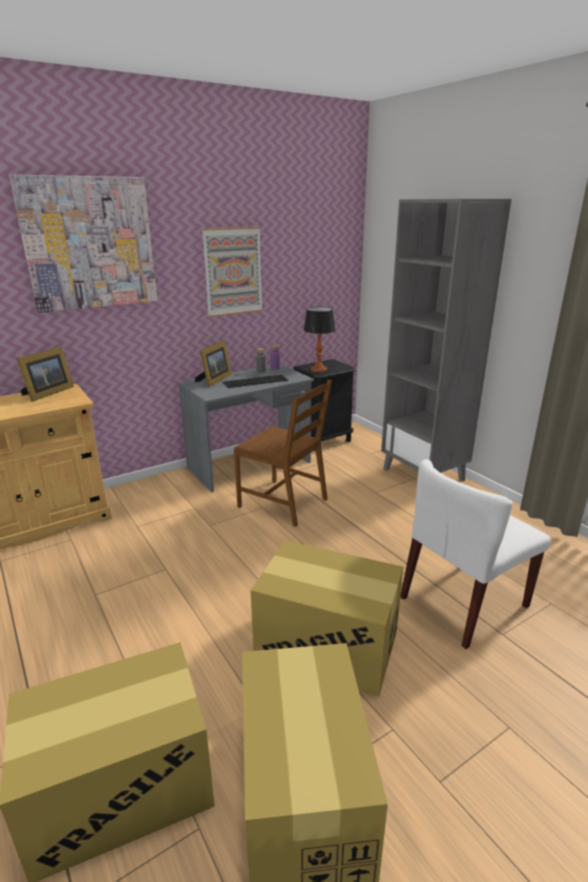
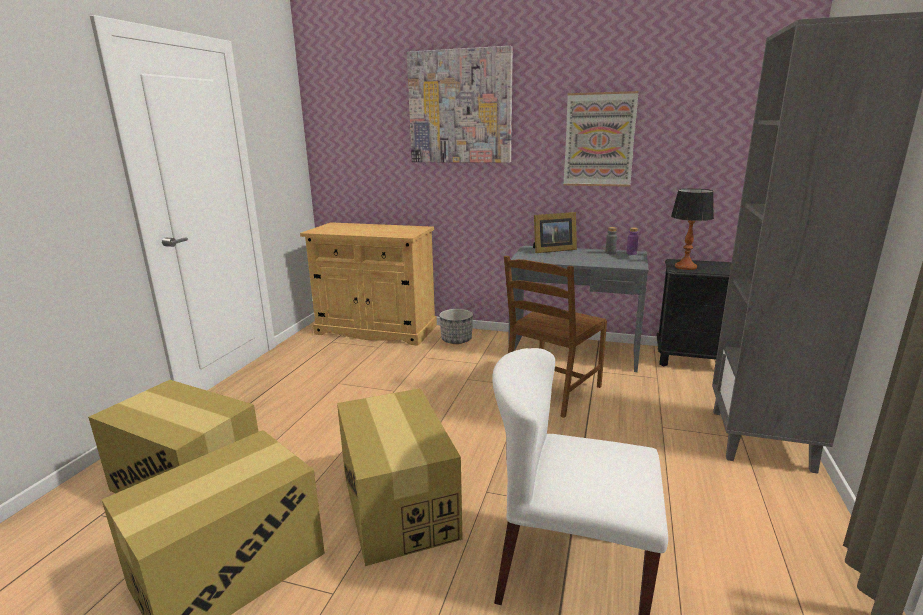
camera: 50 degrees right, 5 degrees down
(47, 393) = (404, 228): picture frame -> none
(141, 497) = (456, 340): none -> planter
(255, 381) = (585, 258): keyboard -> none
(284, 502) = (552, 391): brown chair -> brown chair turned 45 degrees clockwise

